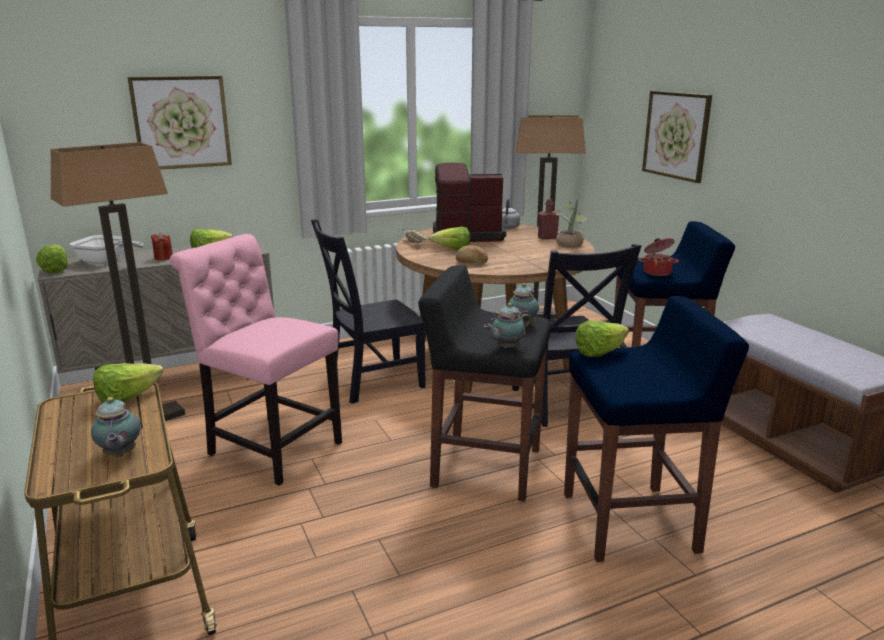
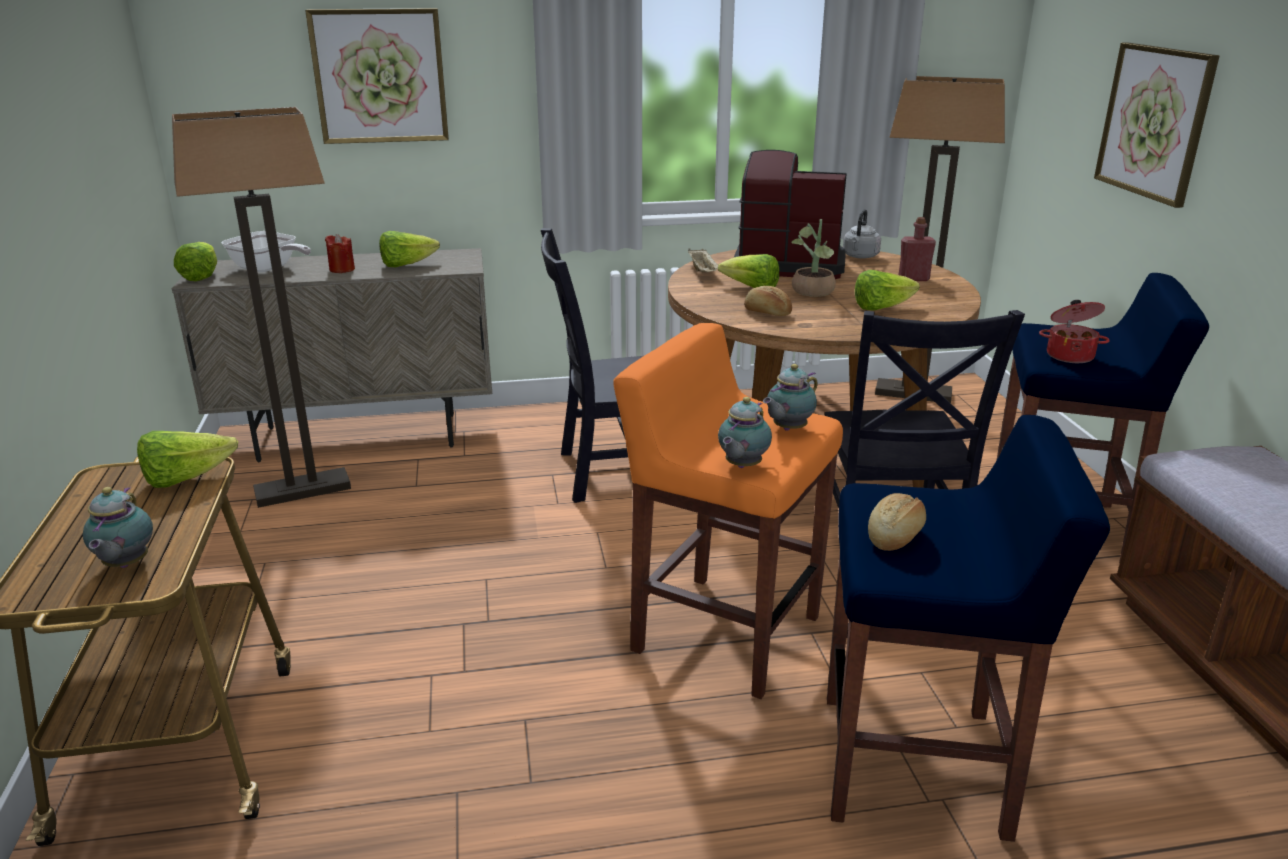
camera: 15 degrees right, 5 degrees up
(270, 447) = (439, 553): pink chair -> none
(484, 467) = (723, 632): black stool -> orange stool
(506, 348) = (741, 466): teapot -> teapot turned 45 degrees counterclockwise
(570, 245) = (943, 295): potted plant -> potted plant (812, 292)
(599, 353) = (886, 494): lettuce -> lettuce (881, 308)
(618, 373) = (896, 535): none -> bread

